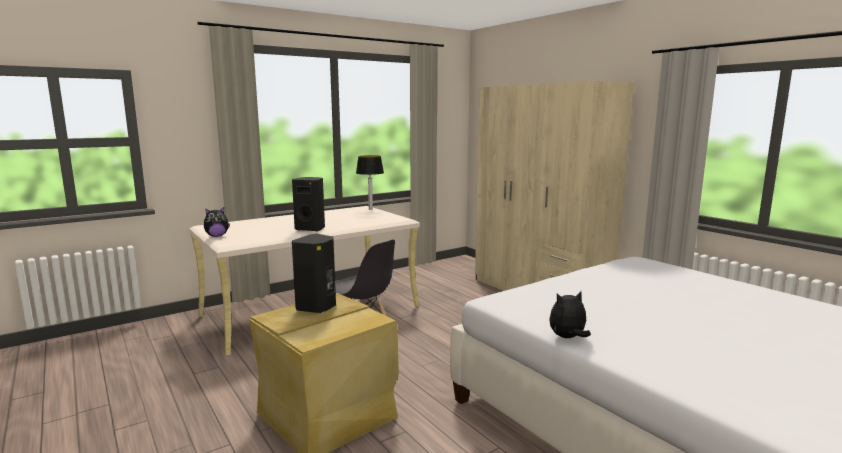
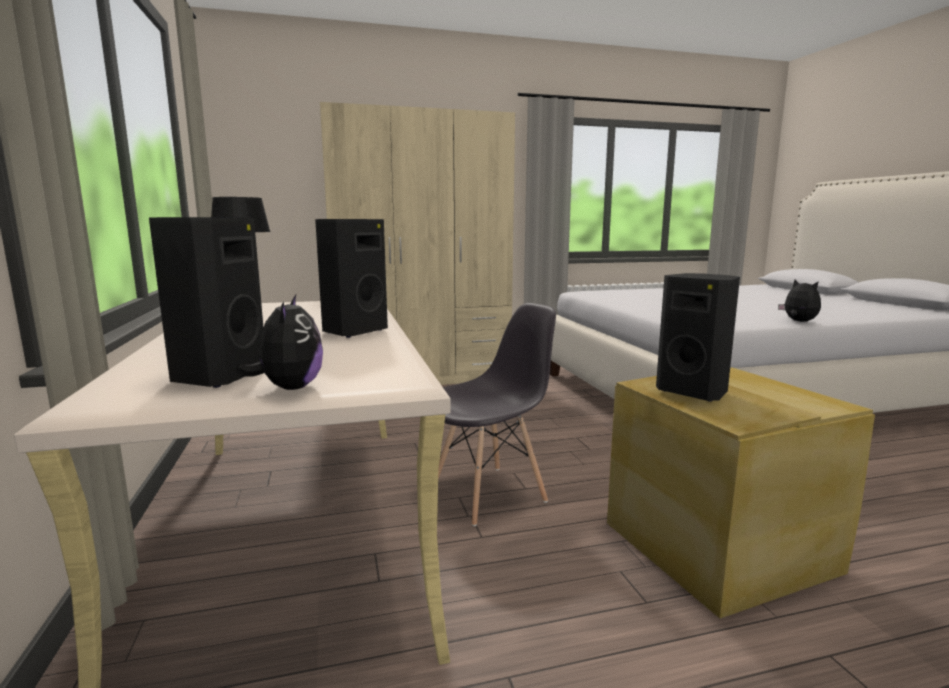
camera: 70 degrees left, 0 degrees up
(231, 229) = (217, 376): none -> black speaker
(568, 338) = (798, 321): plush toy -> plush toy turned 150 degrees clockwise

